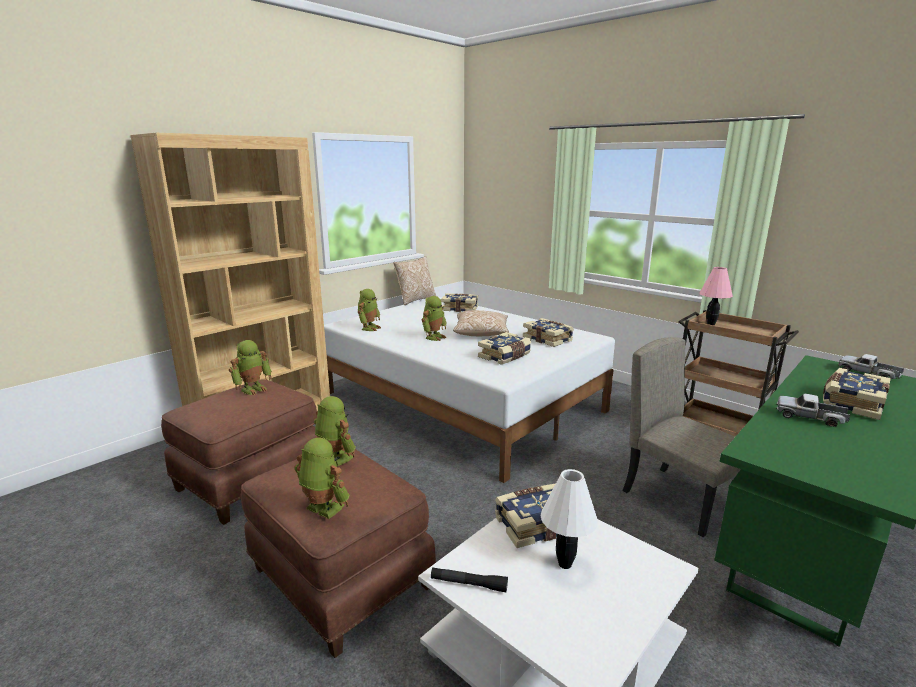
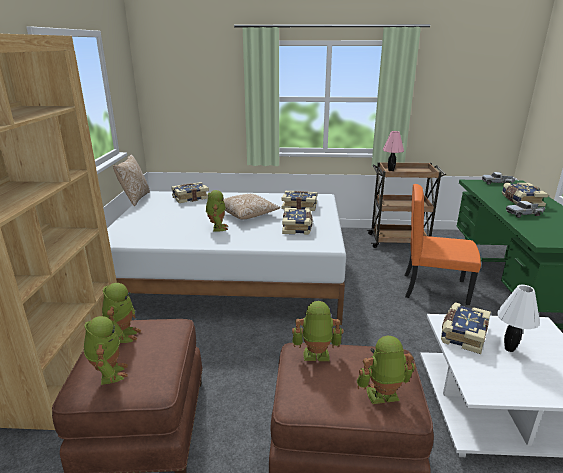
camera: 40 degrees left, 5 degrees up
(369, 328) = (144, 236): toy robot -> toy robot (109, 374)
(468, 584) = (496, 390): black flashlight -> none
(681, 499) = (434, 288): beige chair -> orange chair

